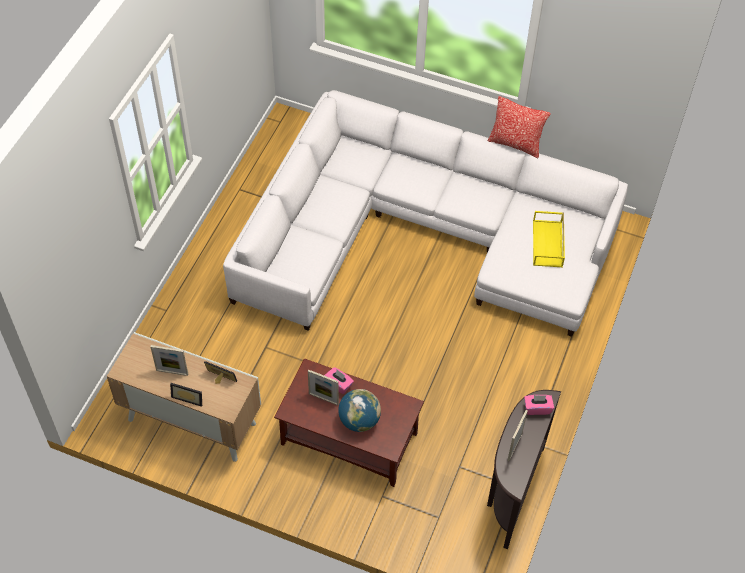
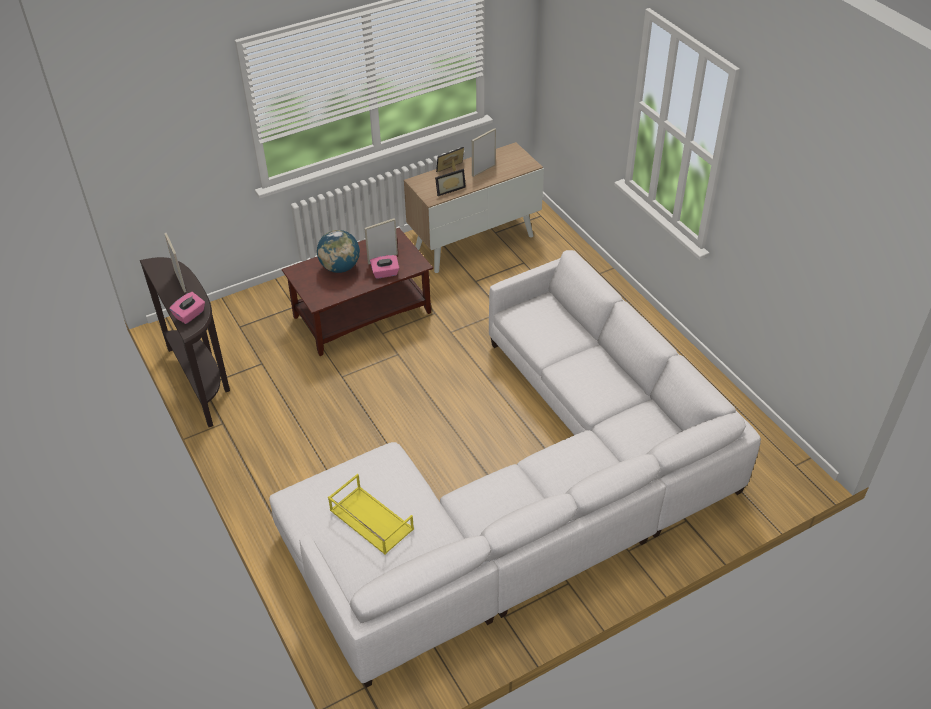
camera: 130 degrees right, 10 degrees down
(515, 144) = (509, 536): pillow -> none

